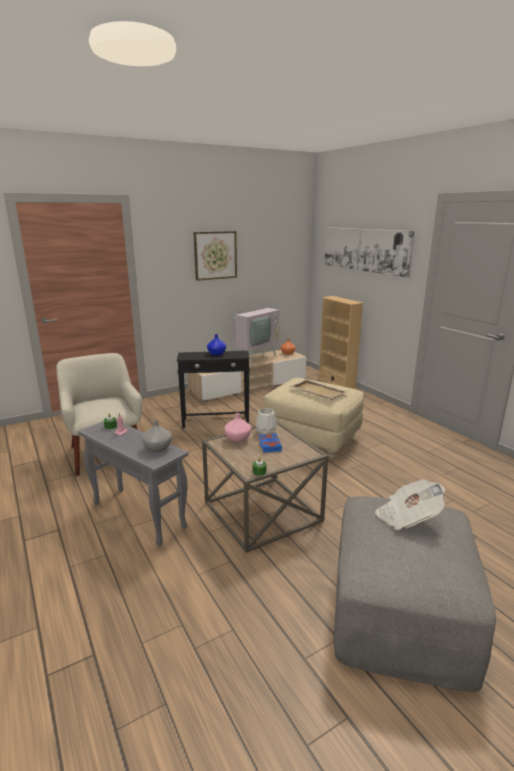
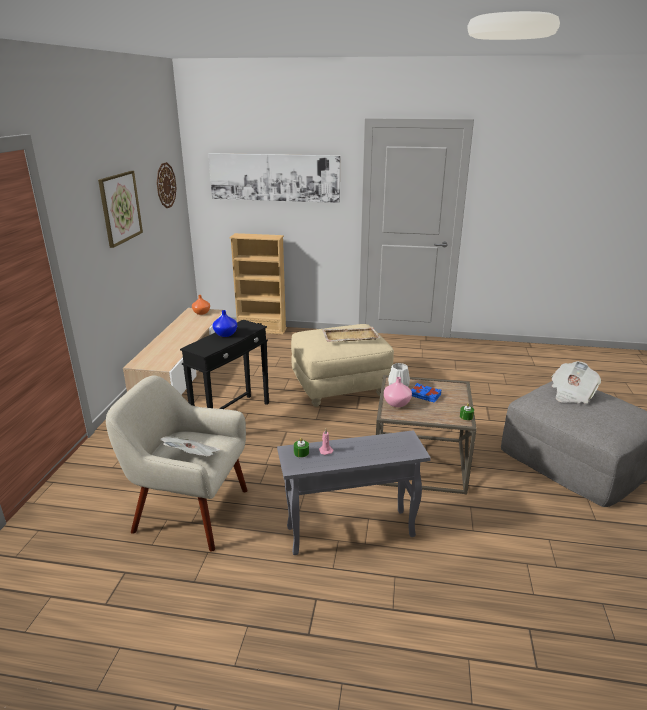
camera: 50 degrees left, 5 degrees up
(91, 409) = (193, 458): none -> newspaper
(157, 448) = (389, 442): grey vase -> none
(255, 358) = (181, 330): television -> none
(281, 248) = (165, 185): none -> wall clock

